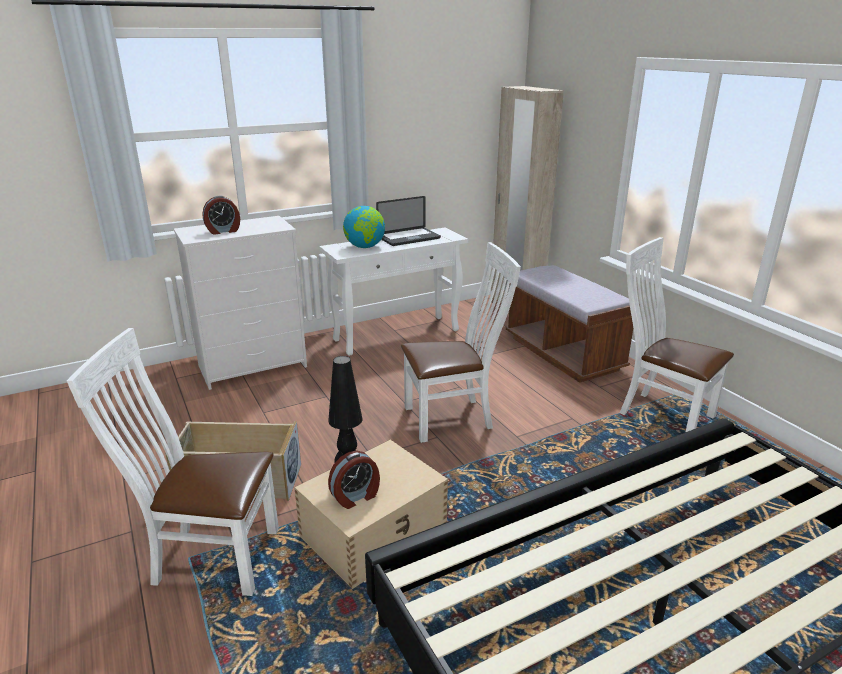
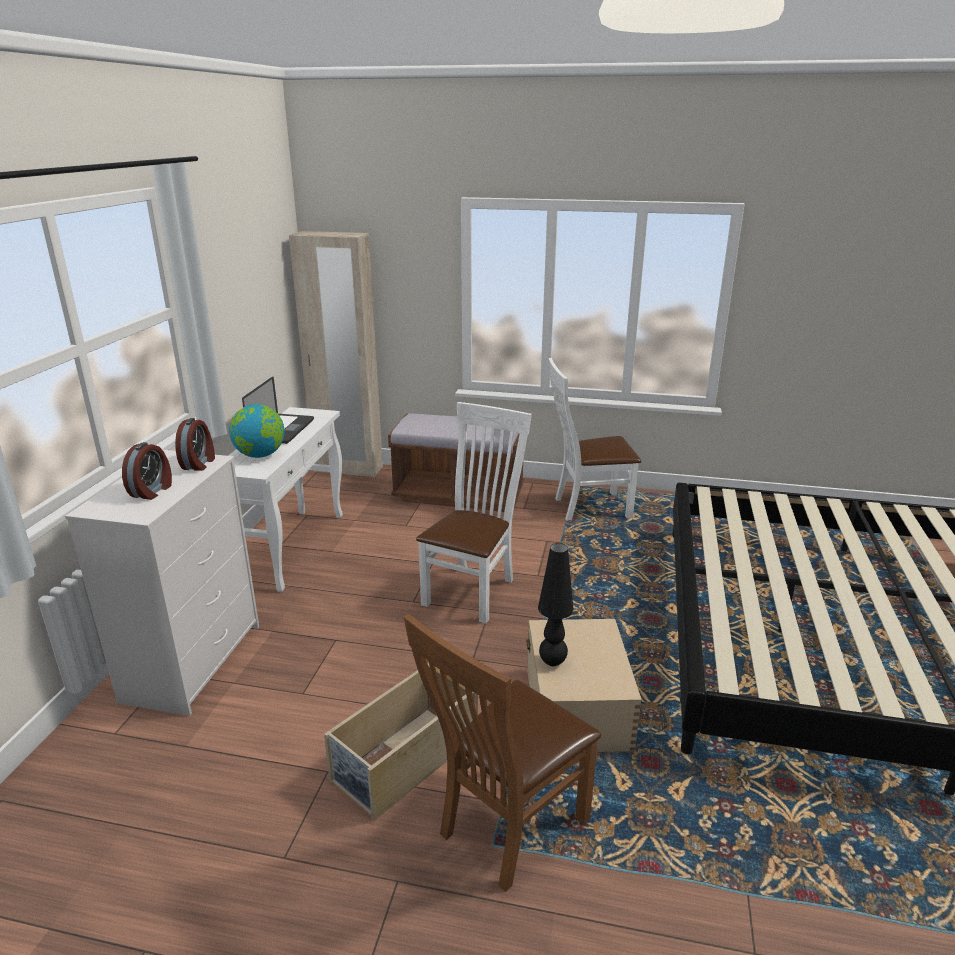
camera: 50 degrees left, 0 degrees up
(209, 557) = (506, 829): white chair -> brown chair
(356, 497) = (592, 673): alarm clock -> alarm clock (199, 463)

